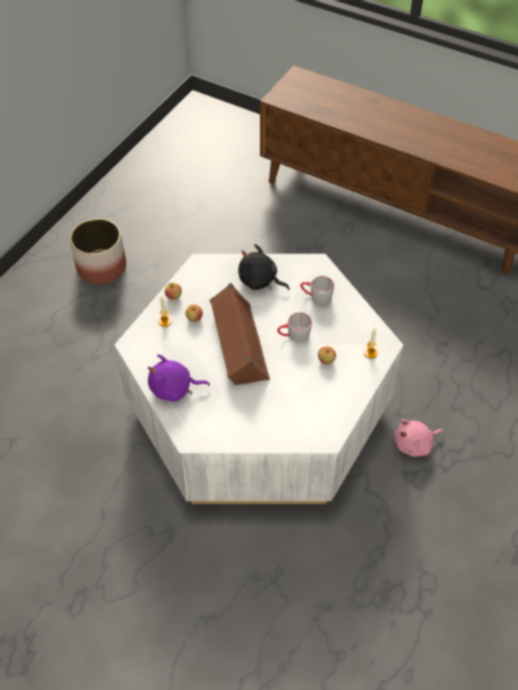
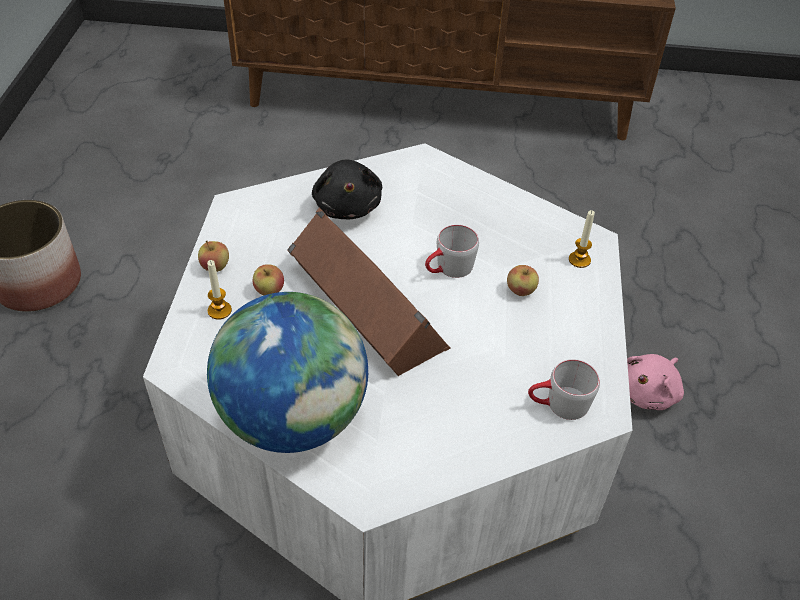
camera: 25 degrees left, 5 degrees down
(174, 389) = (293, 418): purple plush toy -> globe
(260, 281) = (348, 205): black plush toy -> black plush toy turned 105 degrees counterclockwise
(316, 297) = (448, 204): grey mug -> grey mug (558, 405)

